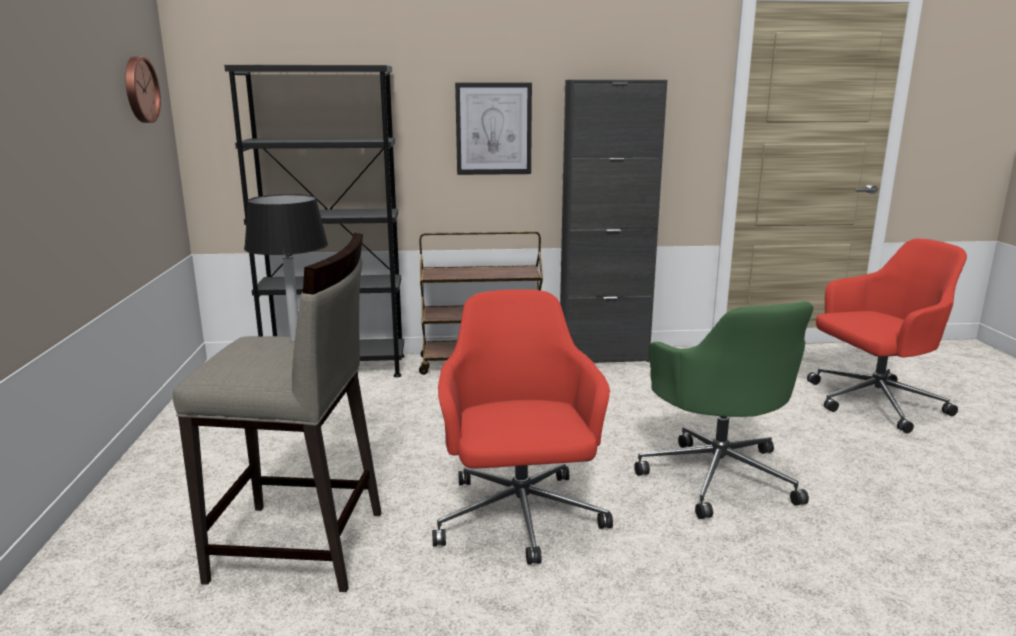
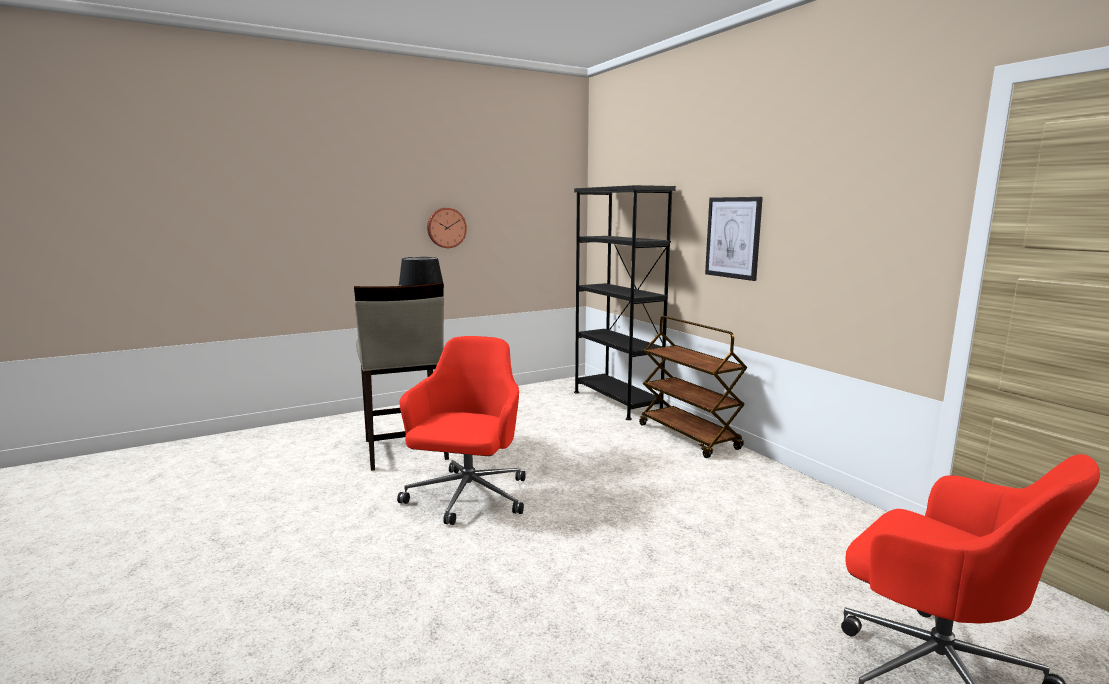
camera: 65 degrees right, 5 degrees down
(139, 89) = (544, 203): wall clock -> wall clock (446, 227)
(519, 519) = (467, 498): red office chair -> red office chair turned 45 degrees counterclockwise
(603, 356) = (784, 477): black cabinet -> none
(717, 475) = (597, 567): green office chair -> none

